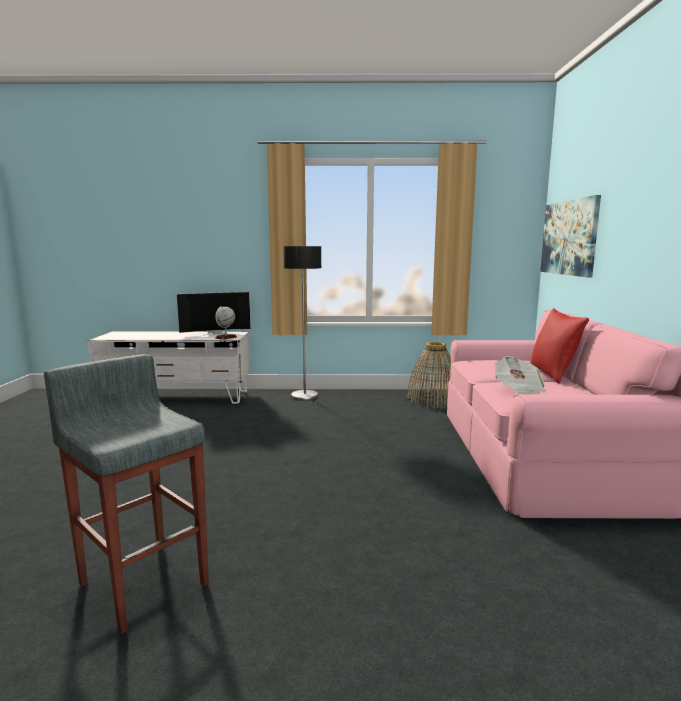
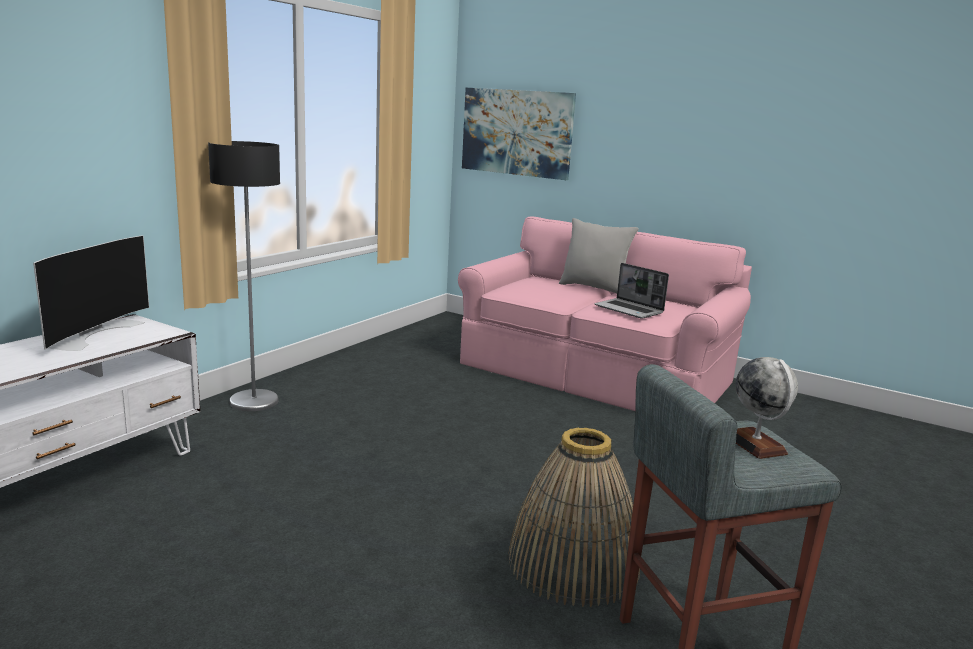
camera: 60 degrees left, 5 degrees up
(226, 337) = (152, 334): globe -> globe (755, 444)
(433, 399) = (402, 350): basket -> basket (573, 563)
(518, 390) = (629, 310): newspaper -> laptop
(553, 374) = (594, 288): red pillow -> grey pillow

